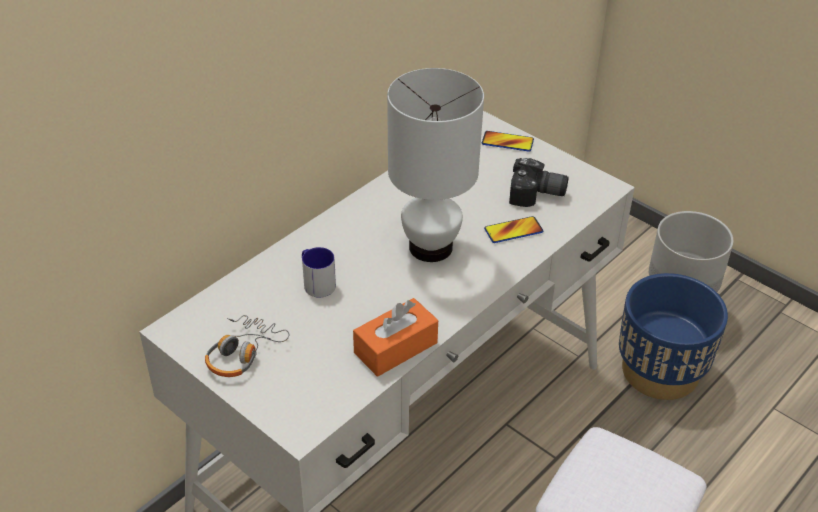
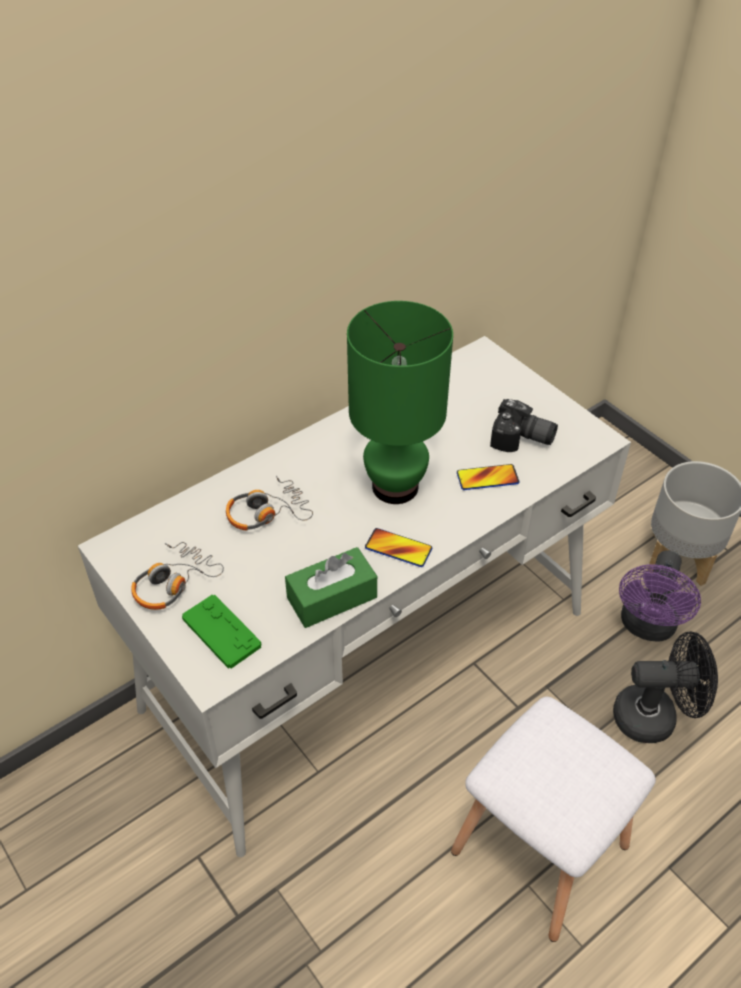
camera: 10 degrees right, 5 degrees up
(299, 389) = (221, 632): none -> green game controller
(316, 282) = (267, 513): mug -> headphones
(395, 348) = (332, 597): orange tissue box -> green tissue box
(431, 247) = (396, 487): white table lamp -> green table lamp
(507, 142) = (504, 376): phone -> phone (398, 548)
(660, 371) = (647, 627): blue planter -> purple fan
(683, 449) = (654, 716): none -> black fan

